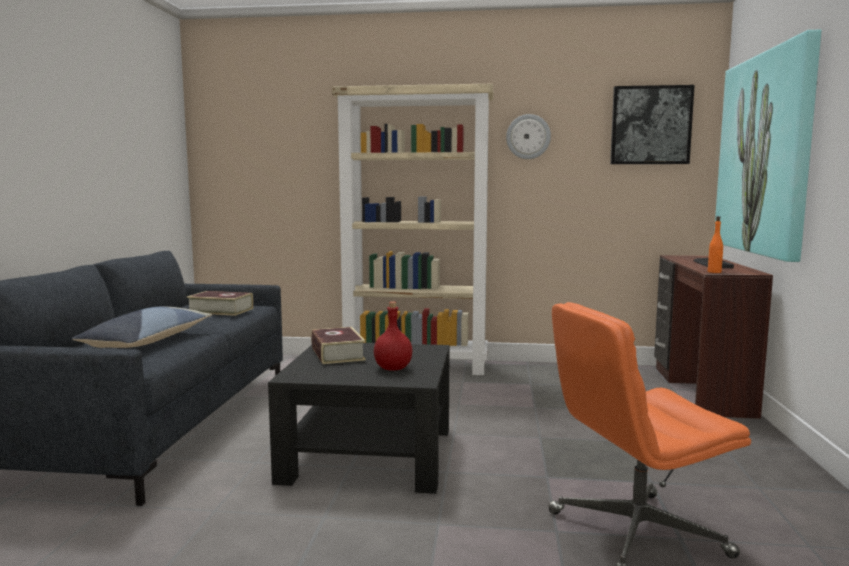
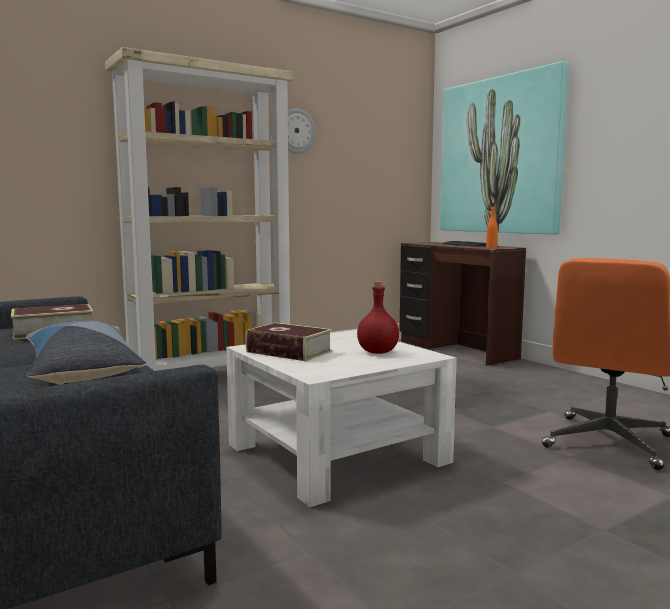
camera: 40 degrees left, 0 degrees up
(369, 454) = (337, 453): black coffee table -> white coffee table
(650, 125) = (387, 129): picture -> none

